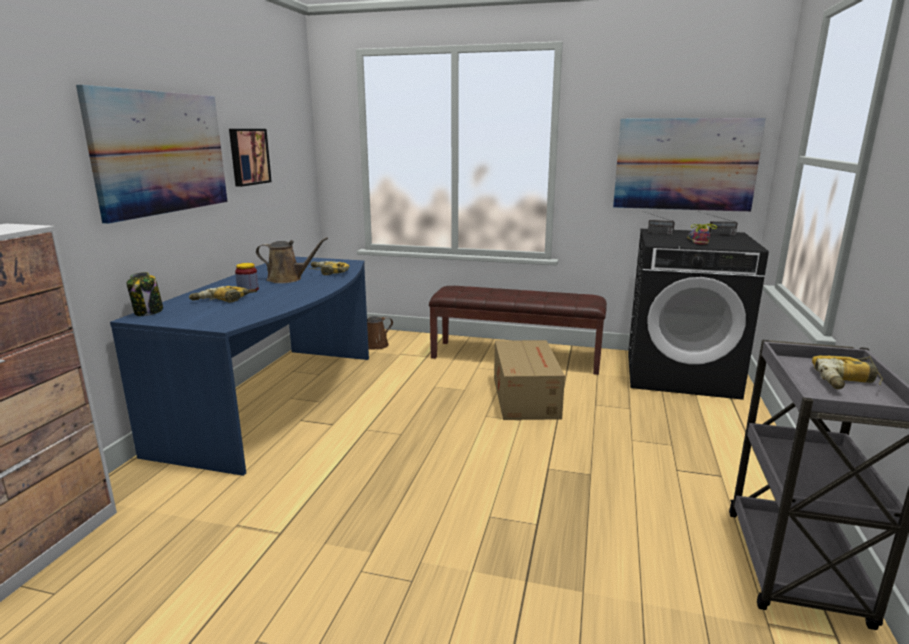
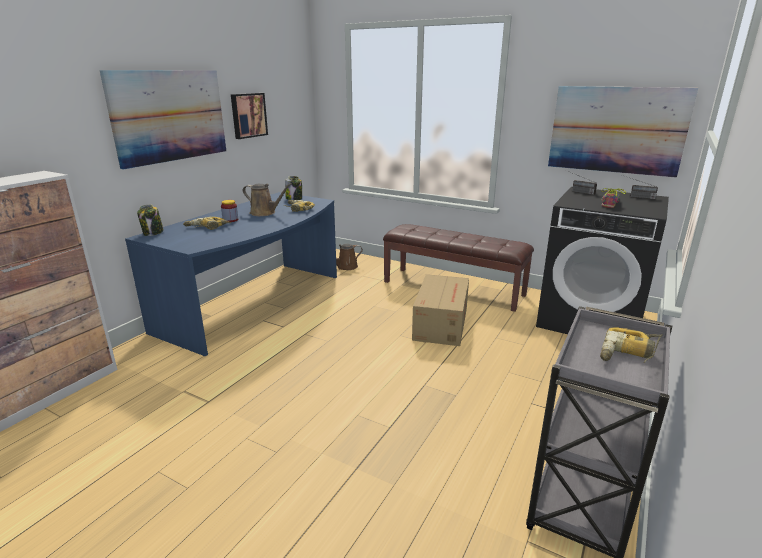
camera: 15 degrees right, 5 degrees up
(312, 261) = (294, 198): none -> jar

